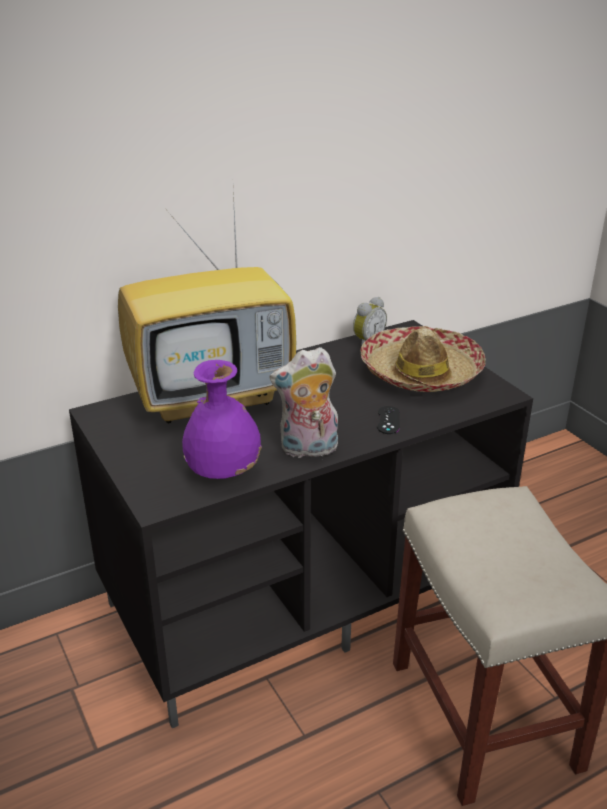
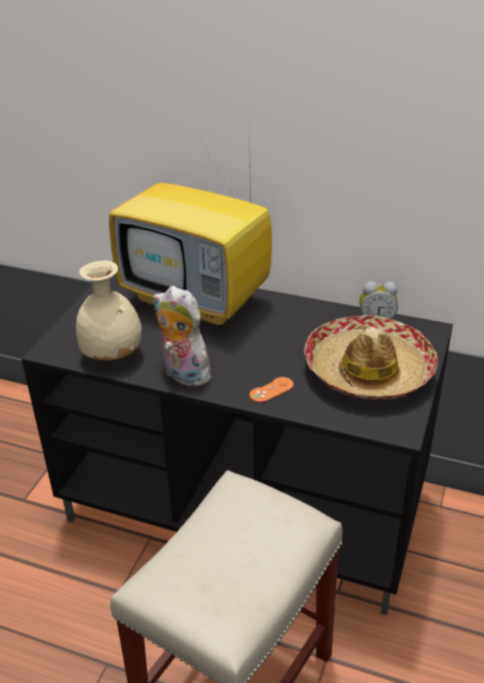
camera: 50 degrees right, 5 degrees up
(223, 472) = (113, 354): purple vase -> beige vase
(388, 420) = (271, 390): black game controller -> orange game controller

